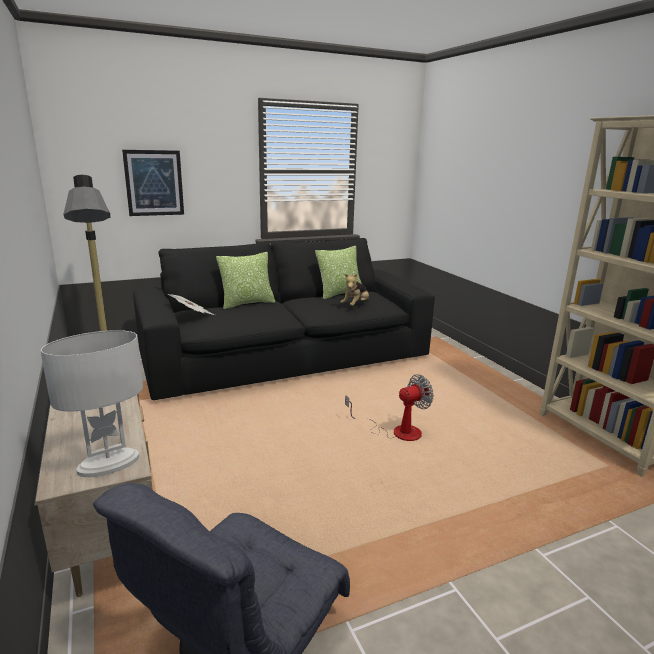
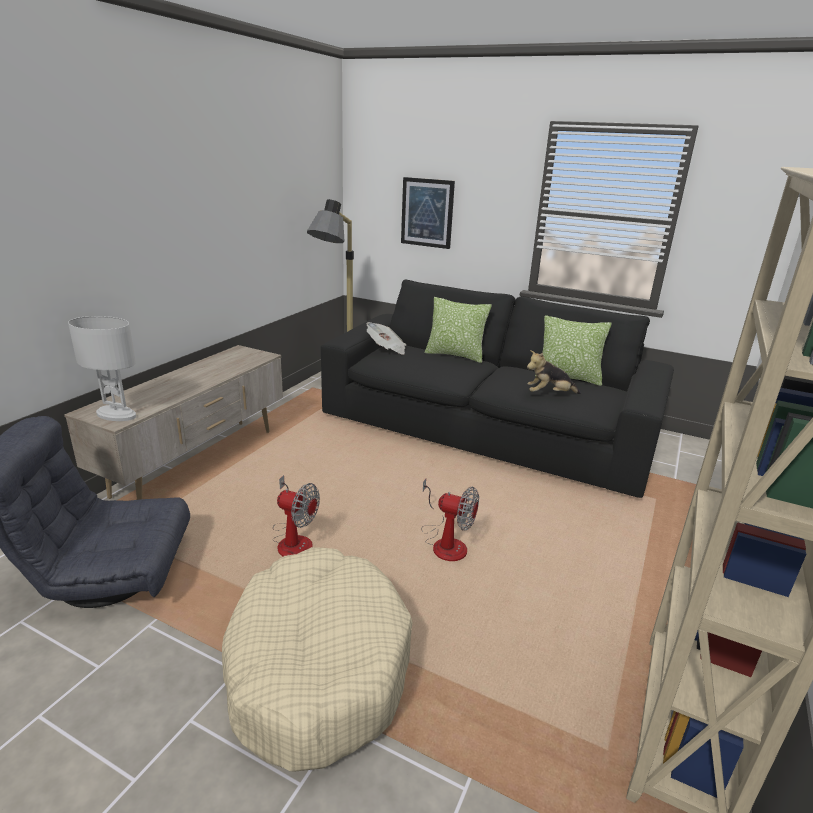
camera: 50 degrees right, 5 degrees up
(318, 494) = (293, 540): none -> fan
(479, 543) = (316, 666): none -> beige dog bed

